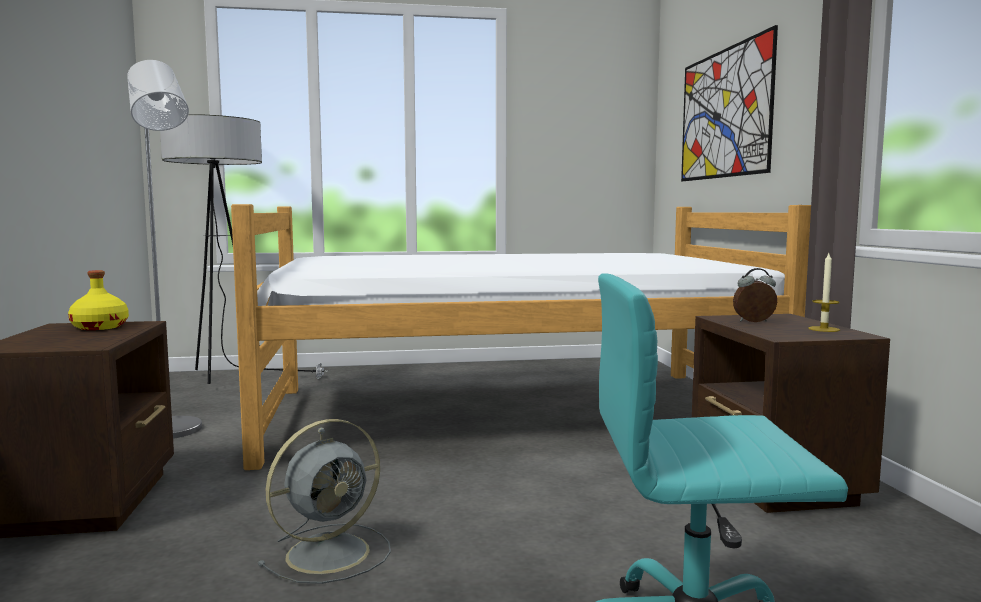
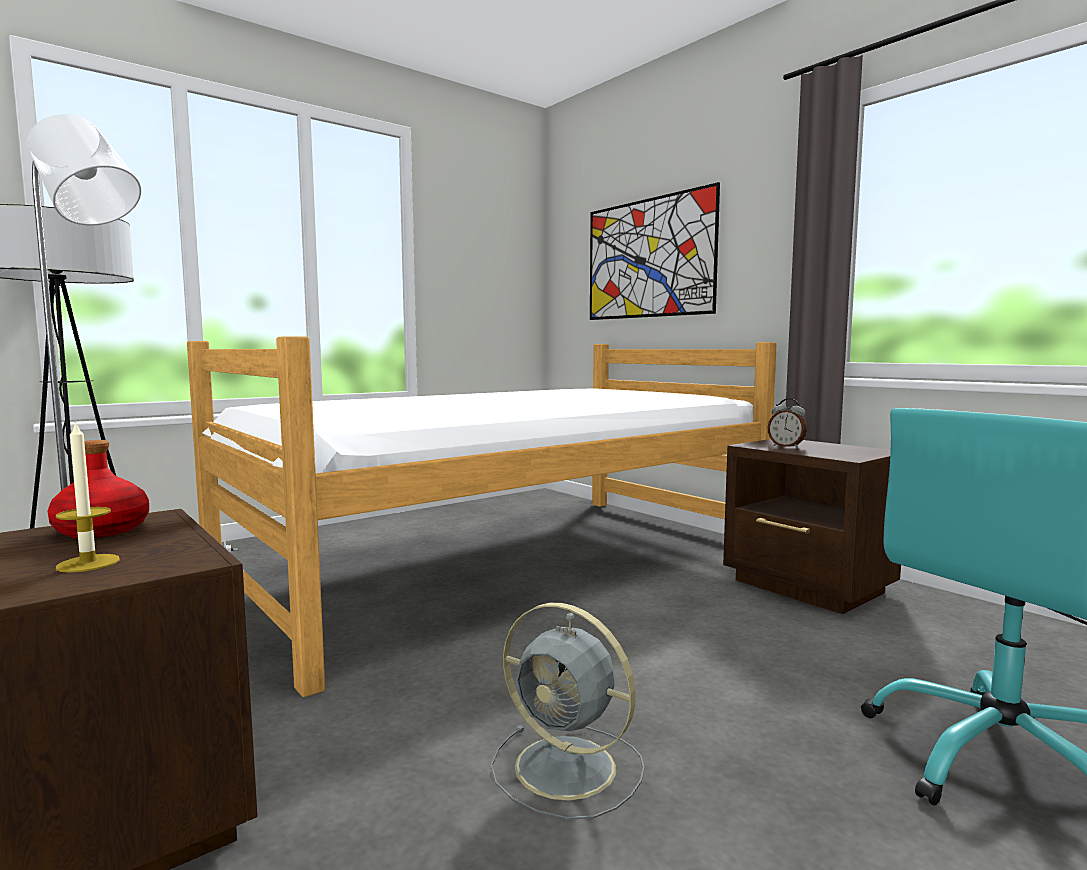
camera: 30 degrees left, 0 degrees up
(100, 327) = (103, 530): yellow bottle -> red bottle
(331, 552) = (569, 769): grey fan -> grey fan turned 105 degrees clockwise
(754, 321) = (786, 446): alarm clock -> alarm clock turned 105 degrees counterclockwise
(824, 329) = (850, 448): candle -> candle (88, 563)

